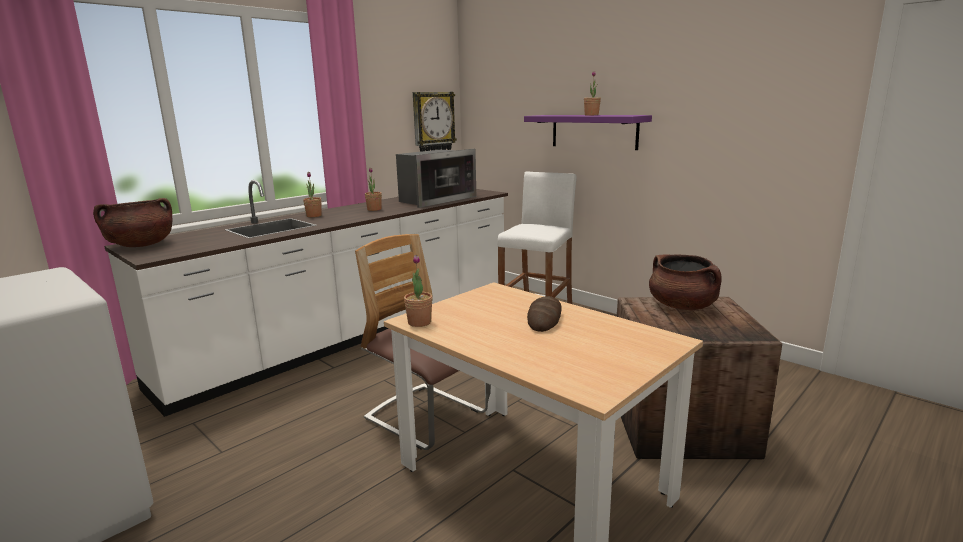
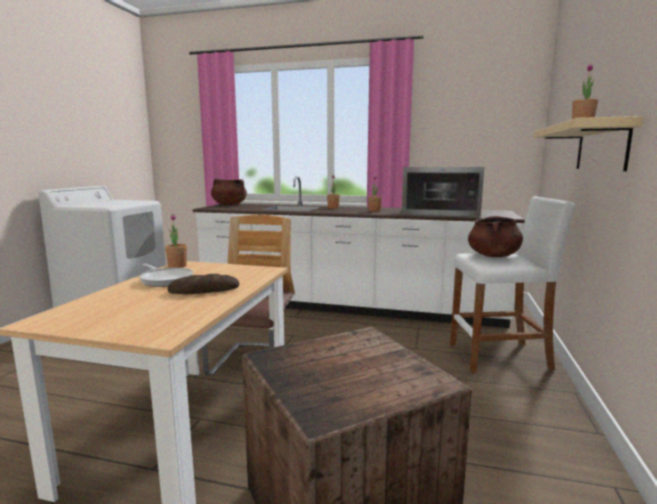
camera: 60 degrees right, 5 degrees down
(433, 121) = (501, 144): wall clock -> none
(481, 331) = (165, 279): none -> frying pan
(594, 131) = (601, 147): purple shelf -> beige shelf
(682, 306) = (381, 360): brown cooking pot -> brown cooking pot (493, 256)

